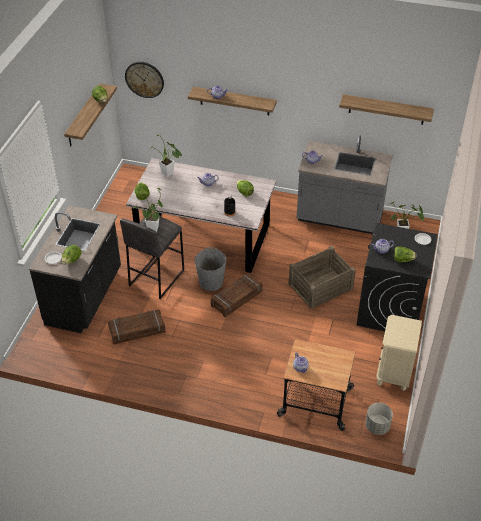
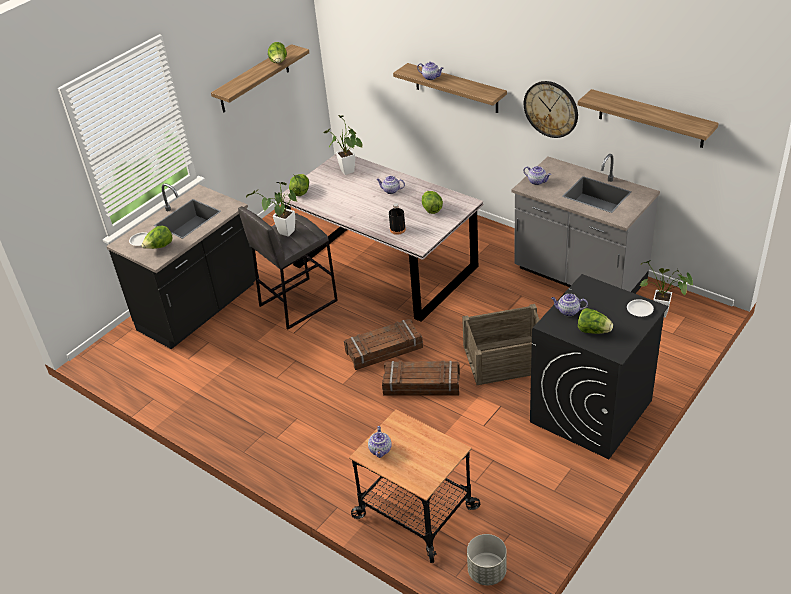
camera: 25 degrees right, 5 degrees down
(137, 331) = (237, 362): crate -> crate (421, 385)
(144, 79) = (353, 48): wall clock -> wall clock (551, 109)
(211, 281) = (363, 322): grey bucket -> none
(394, 373) = (551, 502): beige nightstand -> none

